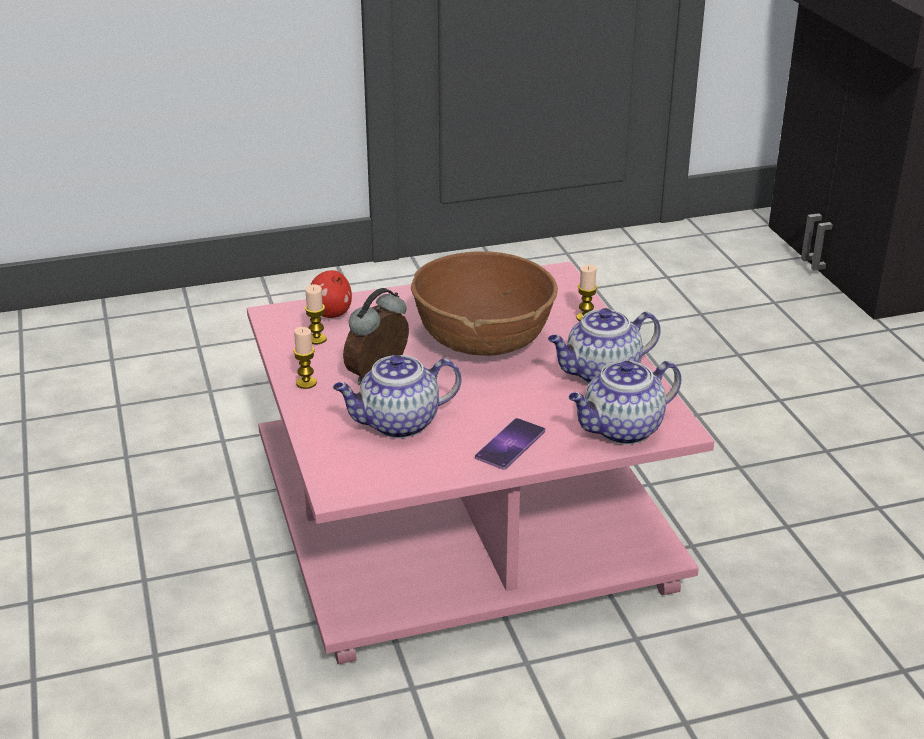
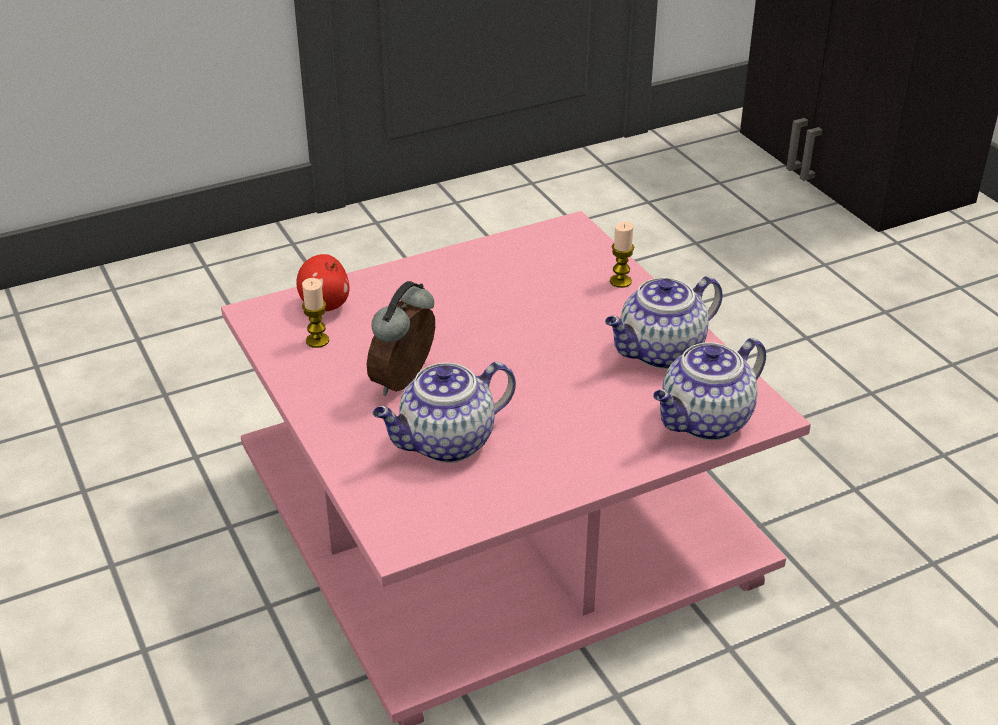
camera: 10 degrees left, 5 degrees up
(306, 383) = (321, 400): candle -> none
(483, 341) = (513, 323): brown bowl -> none
(510, 444) = (584, 455): phone -> none

